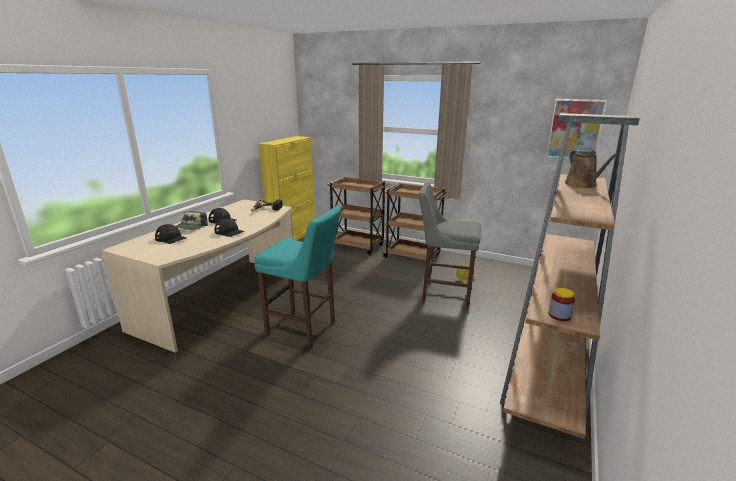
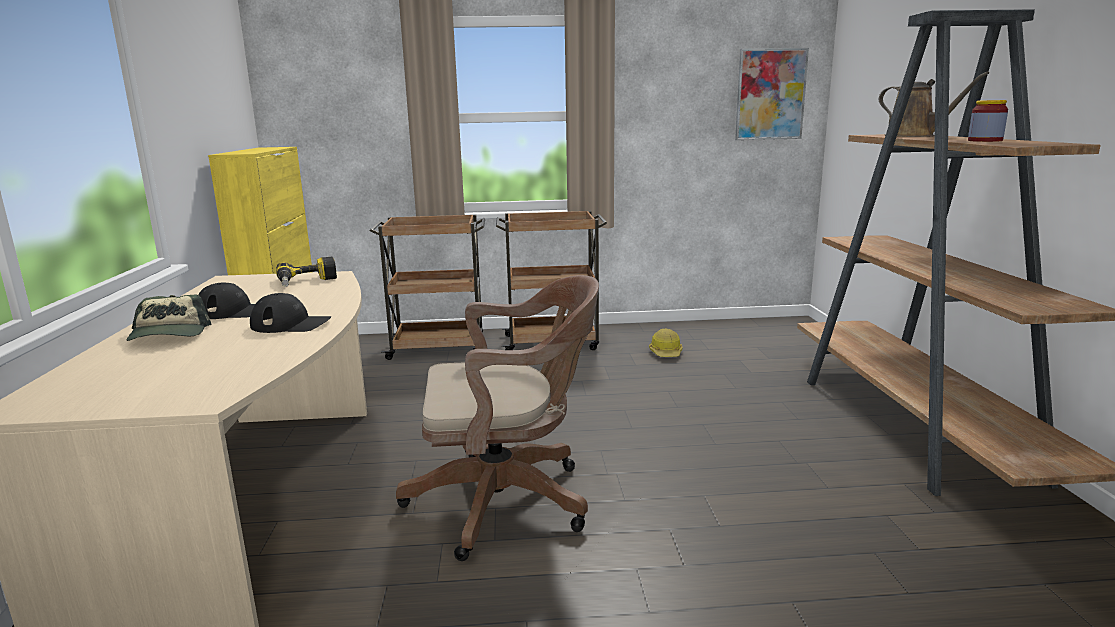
camera: 30 degrees left, 5 degrees down
(171, 238) = (153, 362): black cap -> none
(304, 329) = (509, 501): turquoise stool -> brown office chair
(443, 294) = (667, 380): grey stool -> none
(559, 315) = (1043, 304): jar -> jar (985, 140)

